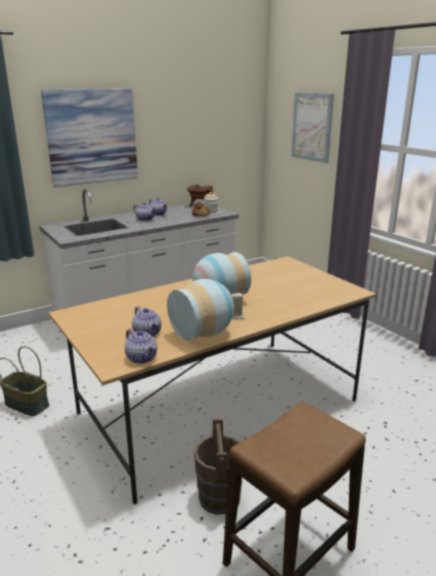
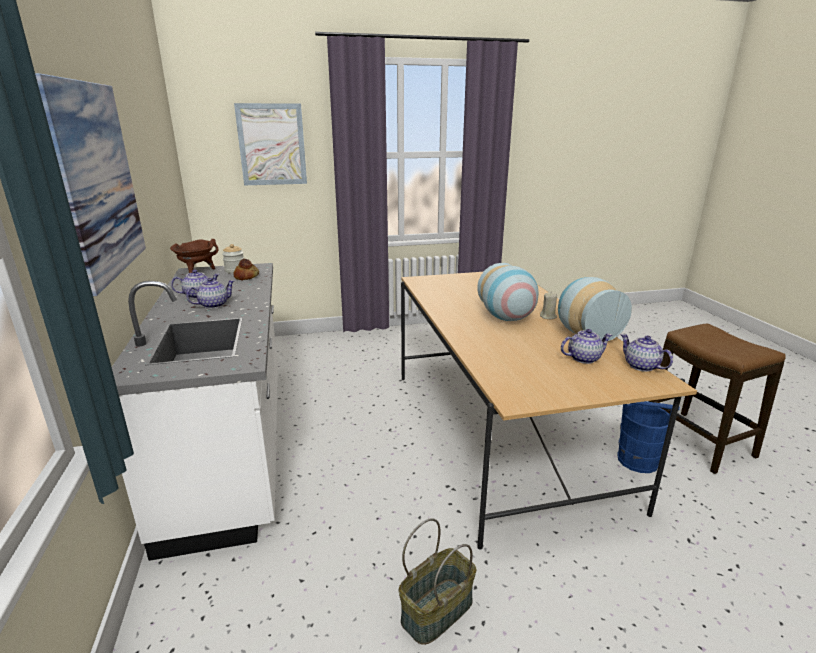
camera: 70 degrees left, 0 degrees up
(141, 358) = (641, 366): teapot -> teapot turned 105 degrees counterclockwise
(219, 498) = (638, 460): brown bucket -> blue bucket

